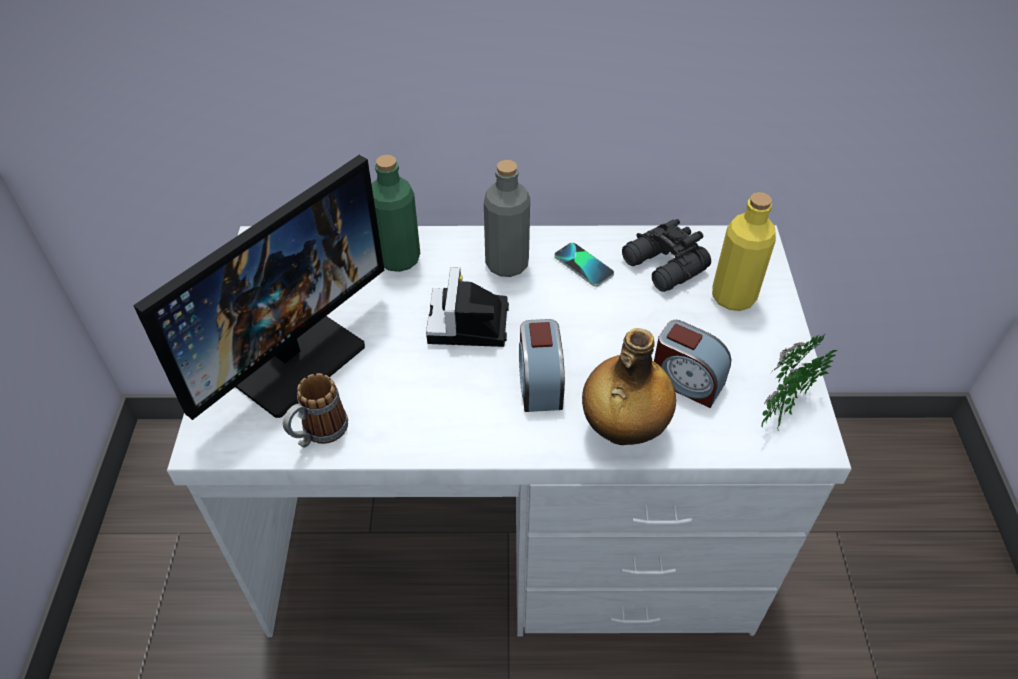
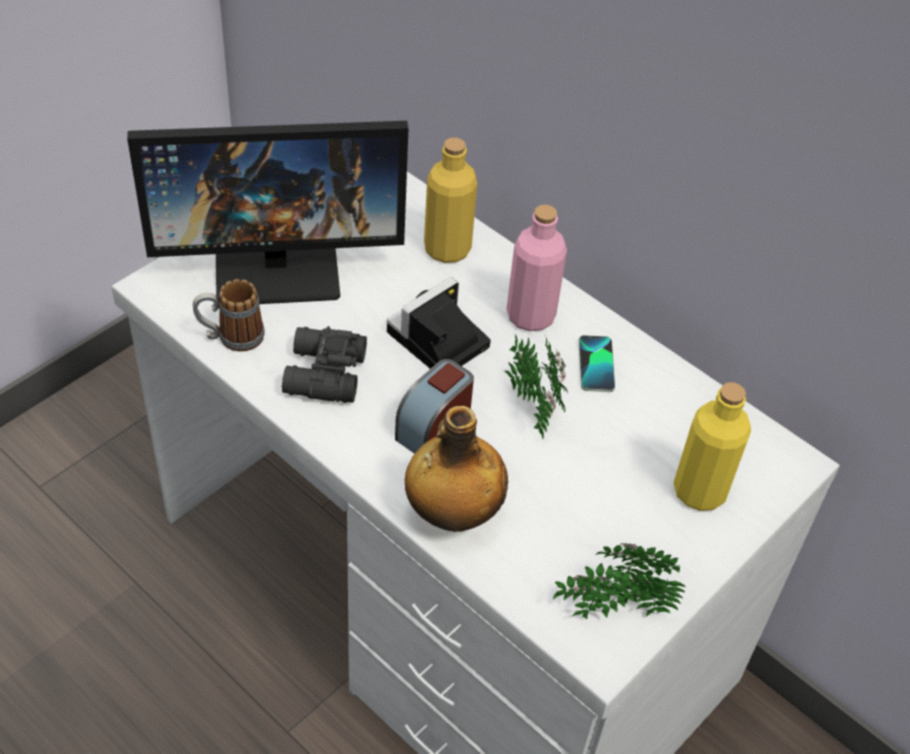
camera: 40 degrees right, 0 degrees up
(399, 259) = (447, 249): green bottle -> yellow bottle
(507, 264) = (530, 316): grey bottle -> pink bottle
(580, 321) = (532, 407): none -> potted plant
(664, 267) = (669, 419): black binoculars -> black binoculars (322, 375)
(686, 381) = (557, 522): alarm clock -> none

